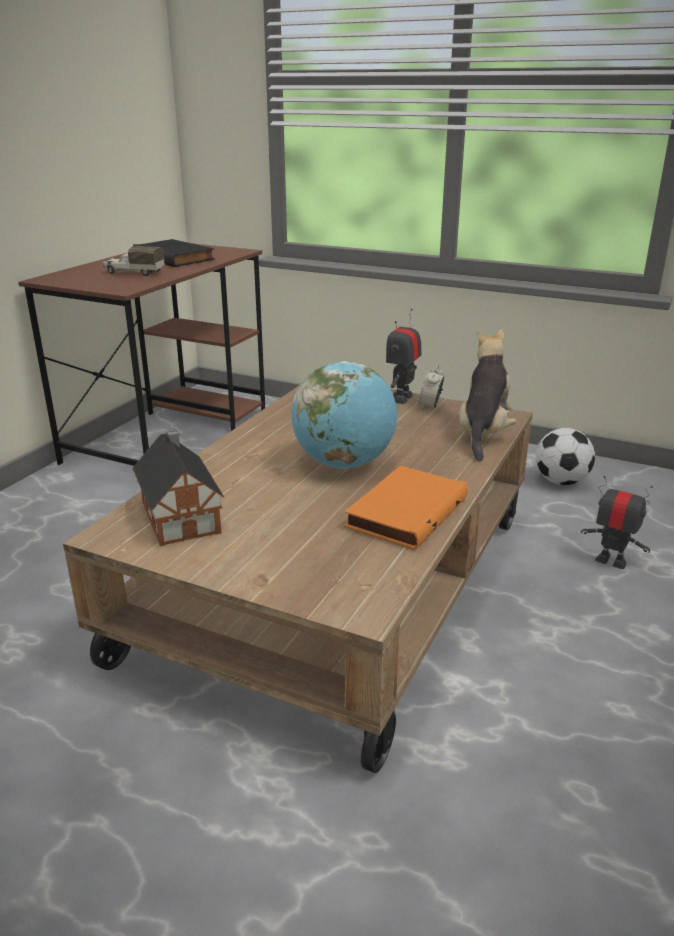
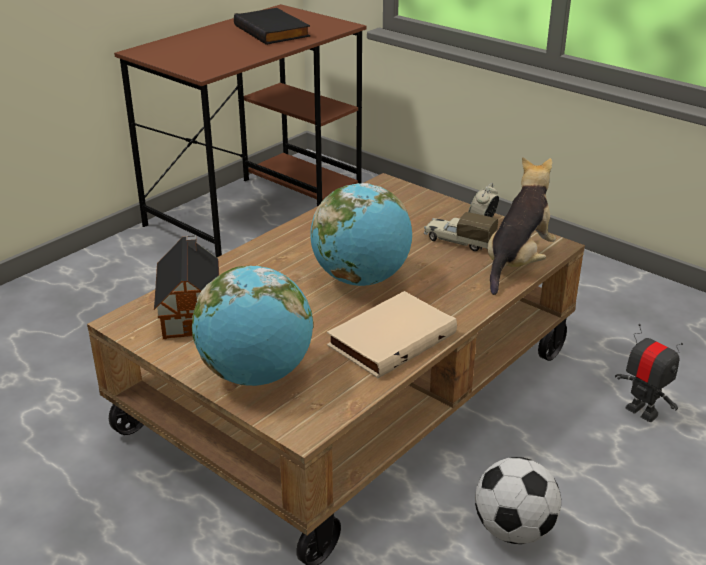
camera: 15 degrees right, 5 degrees up
(133, 273) = (223, 49): toy truck -> toy truck (458, 241)
(284, 566) = (256, 374): none -> globe
(401, 398) = (457, 210): toy robot -> none
(405, 511) = (390, 338): orange book -> beige book
(561, 481) = (638, 314): football -> football (513, 530)

